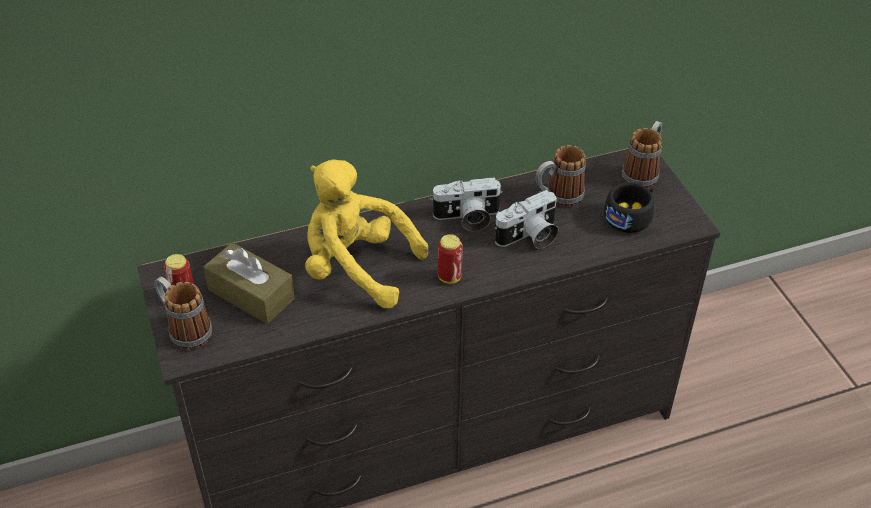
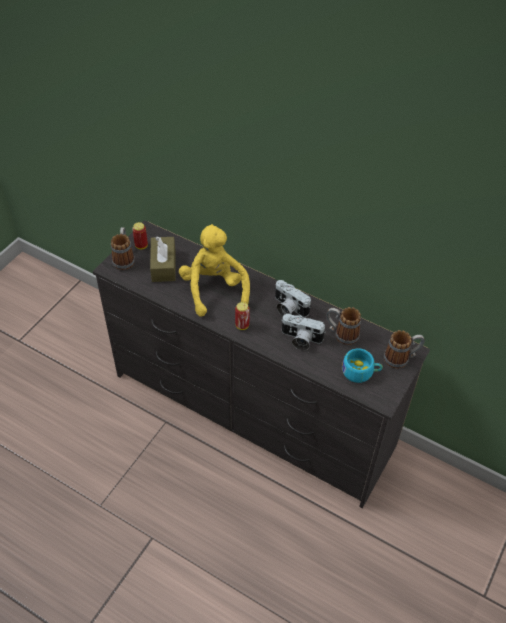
camera: 50 degrees right, 5 degrees up
(631, 216) = (361, 372): black cup -> turquoise cup

